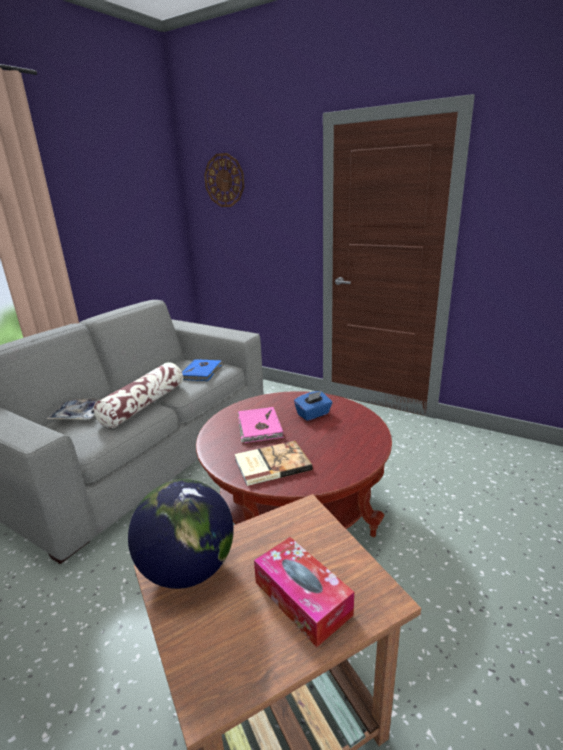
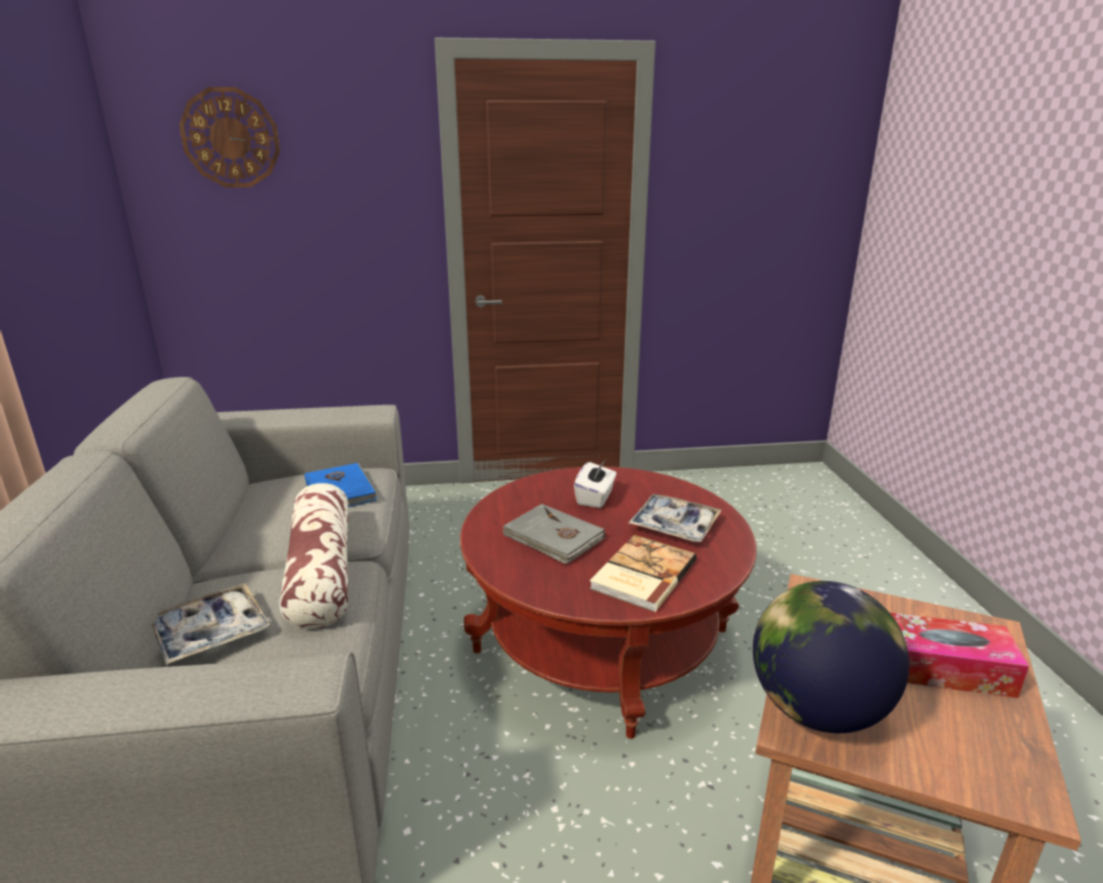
camera: 40 degrees left, 0 degrees up
(259, 427) = (553, 538): pink book -> grey book
(313, 414) = (595, 498): blue tissue box -> white tissue box
(333, 446) = (674, 525): none -> tray

